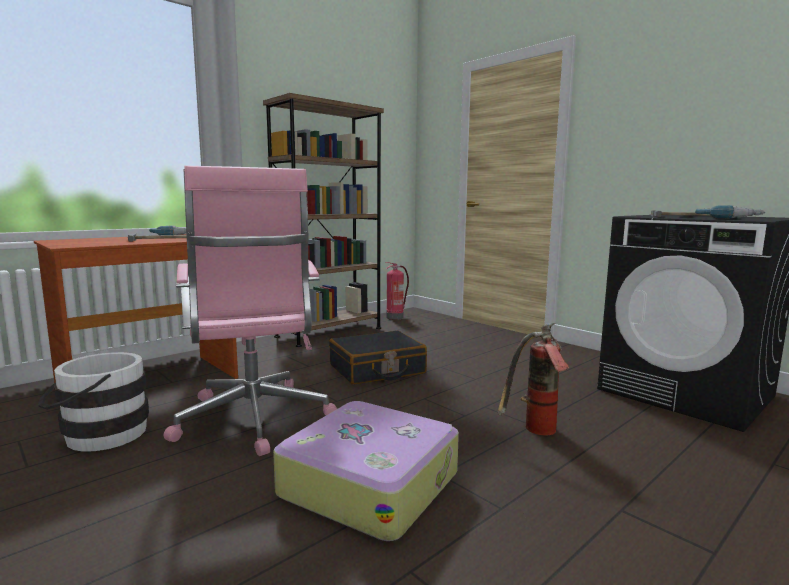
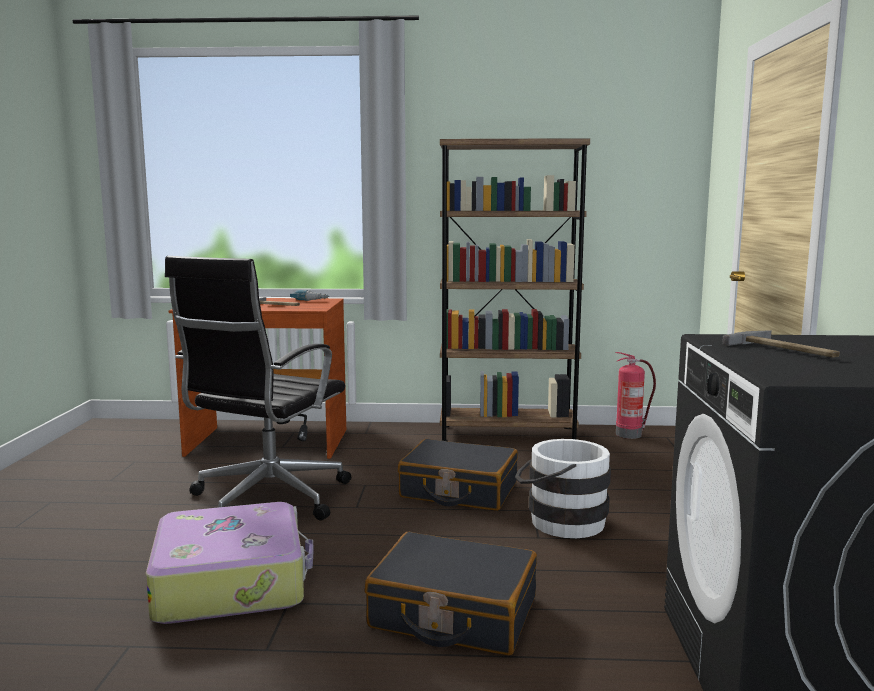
camera: 45 degrees right, 0 degrees up
(98, 436) = (170, 474): white bucket -> white bucket (559, 522)
(253, 420) = (266, 499): pink office chair -> black office chair
(534, 432) = (453, 613): fire extinguisher -> black suitcase
(728, 218) = (798, 366): power drill -> none

